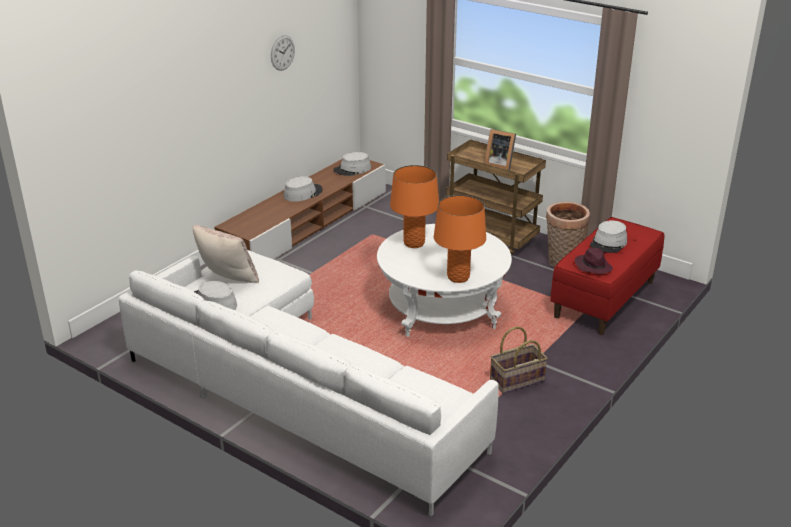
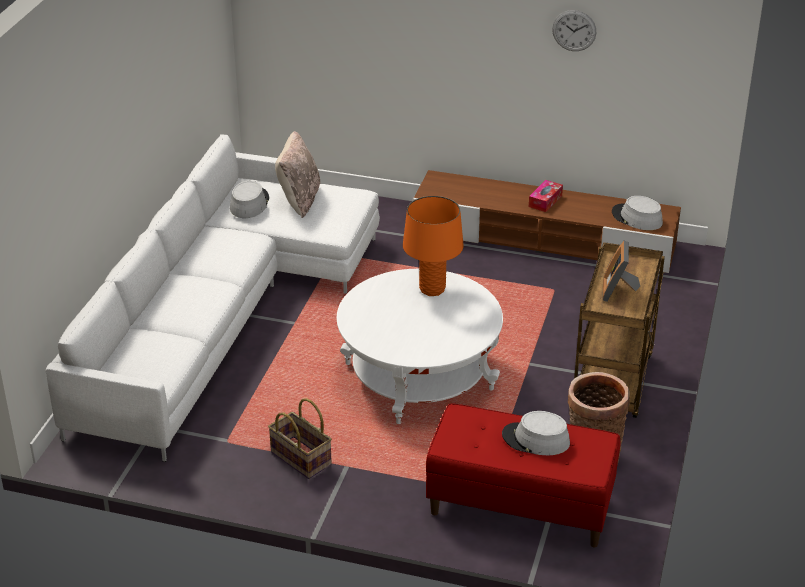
camera: 70 degrees right, 5 degrees up
(303, 193) = (545, 201): grey hat -> tissue box
(458, 277) = (372, 334): orange table lamp -> none
(592, 266) = (464, 433): purple hat -> none

